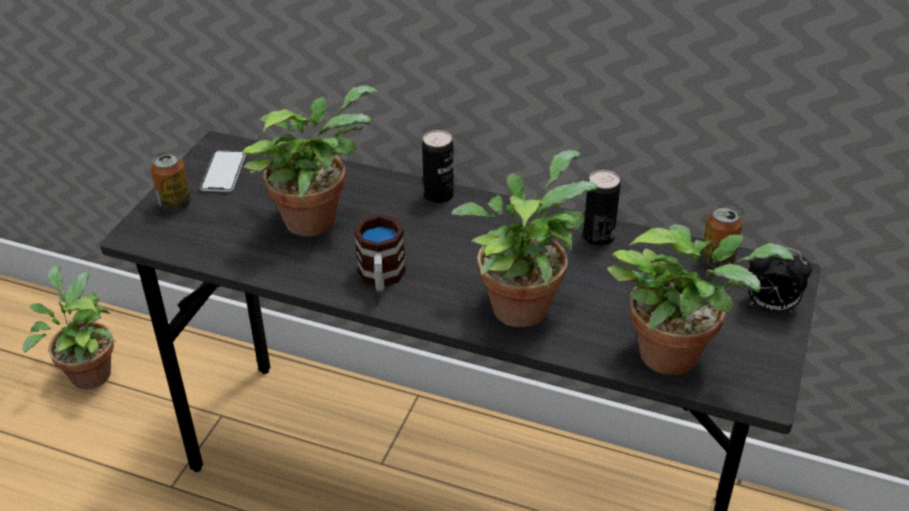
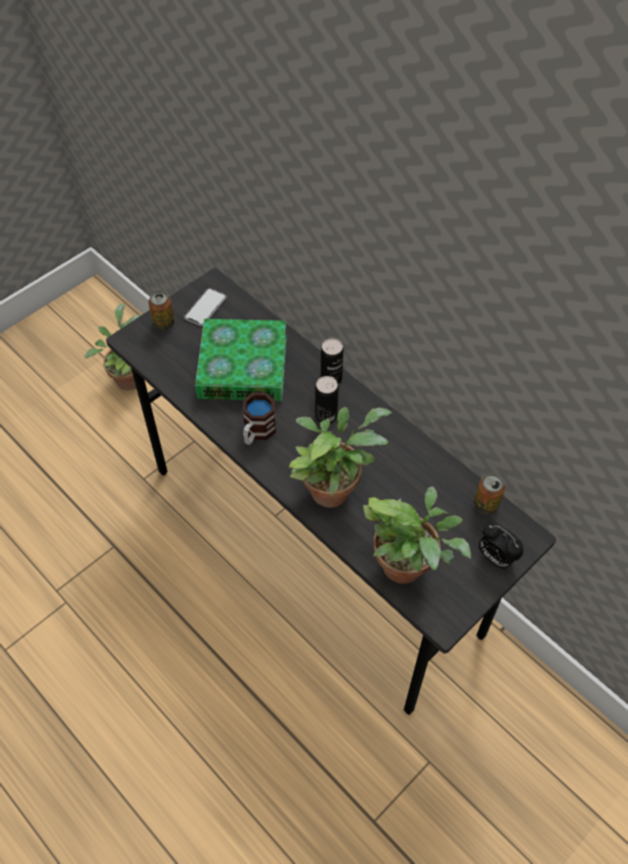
camera: 25 degrees right, 15 degrees up
(315, 217) = (243, 366): potted plant -> book
(598, 237) = (416, 454): can -> can (326, 415)

